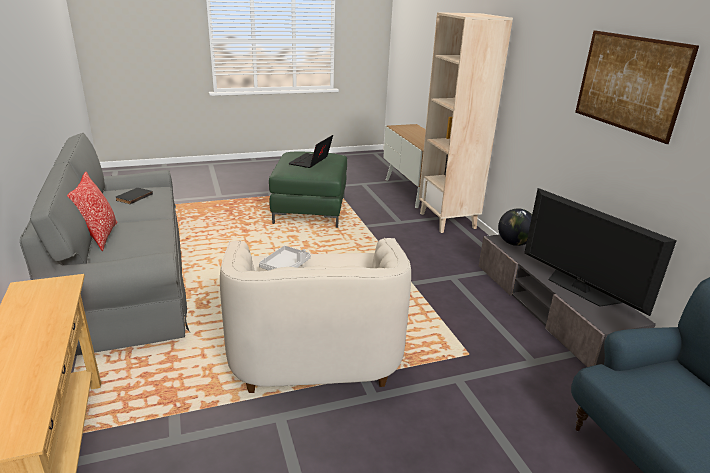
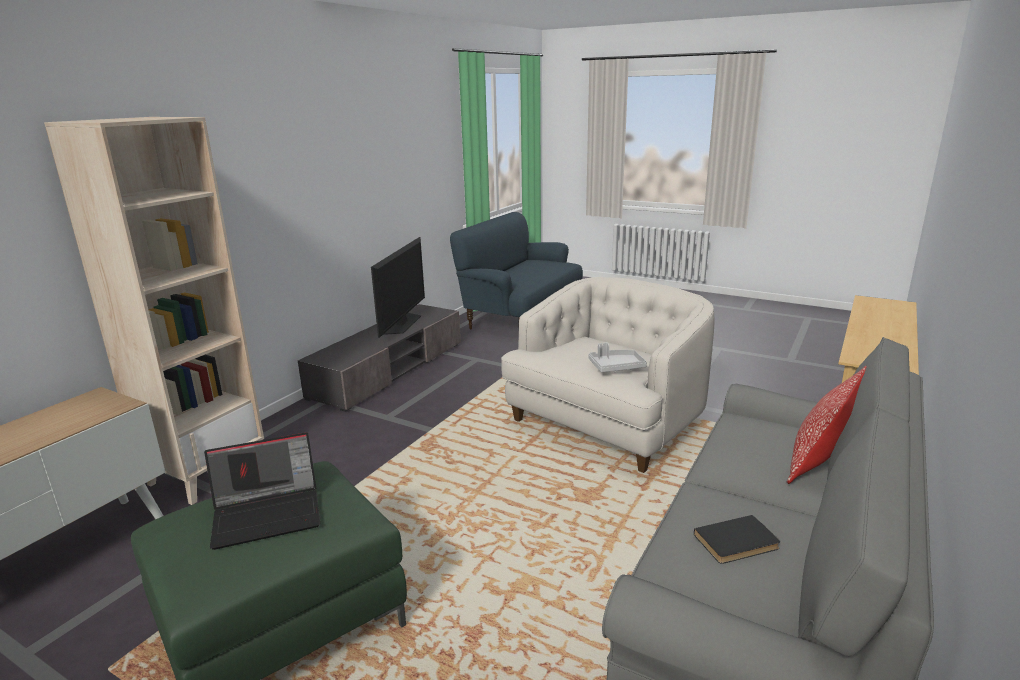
camera: 130 degrees left, 5 degrees down
(514, 243) = (342, 356): globe -> none
(629, 83) = (340, 149): picture -> none

